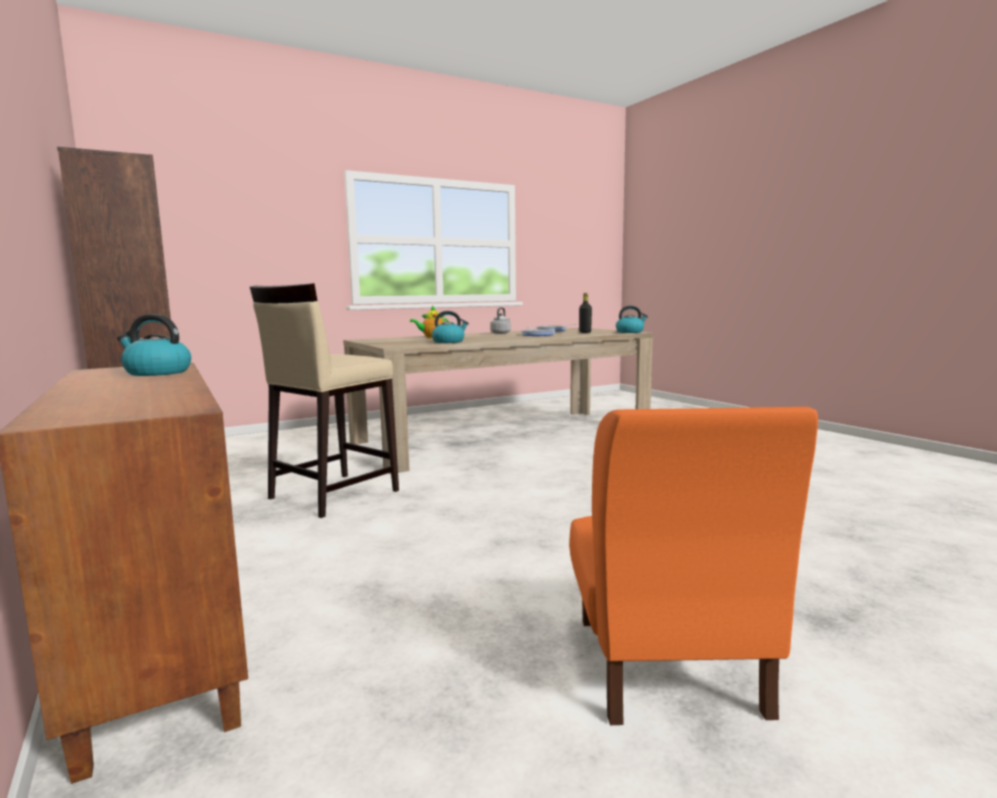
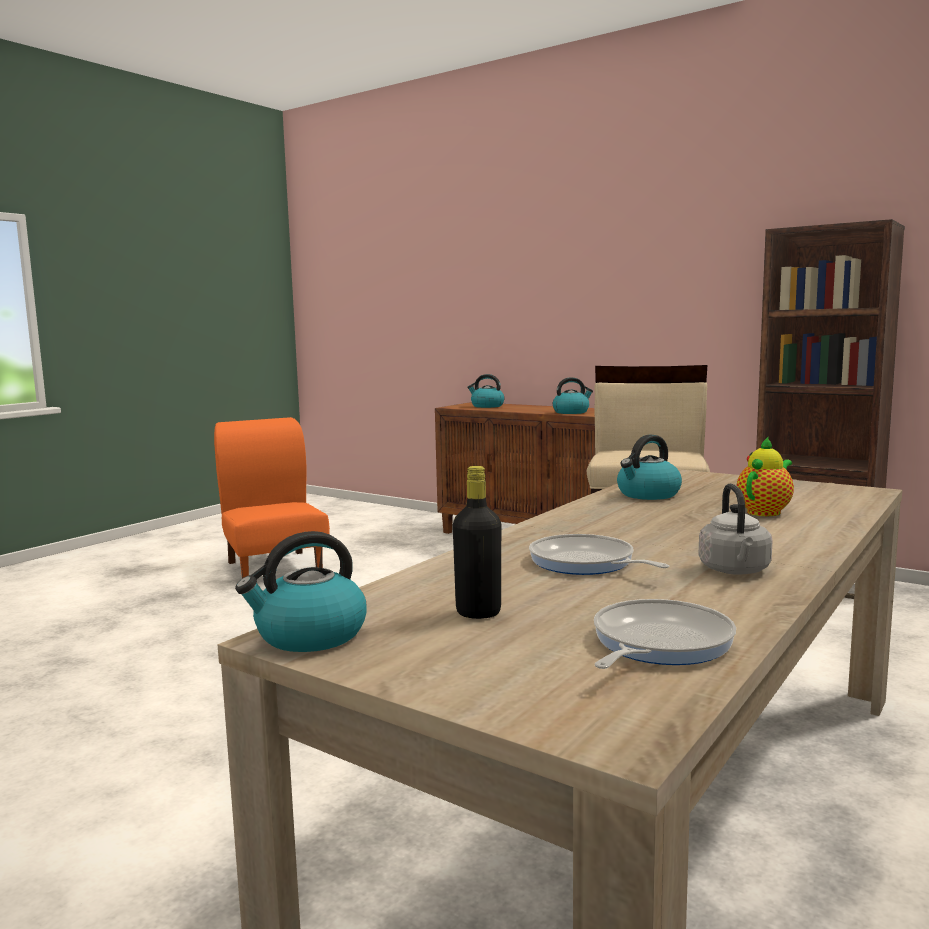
camera: 155 degrees right, 0 degrees up
(123, 402) = (486, 406): none -> kettle

